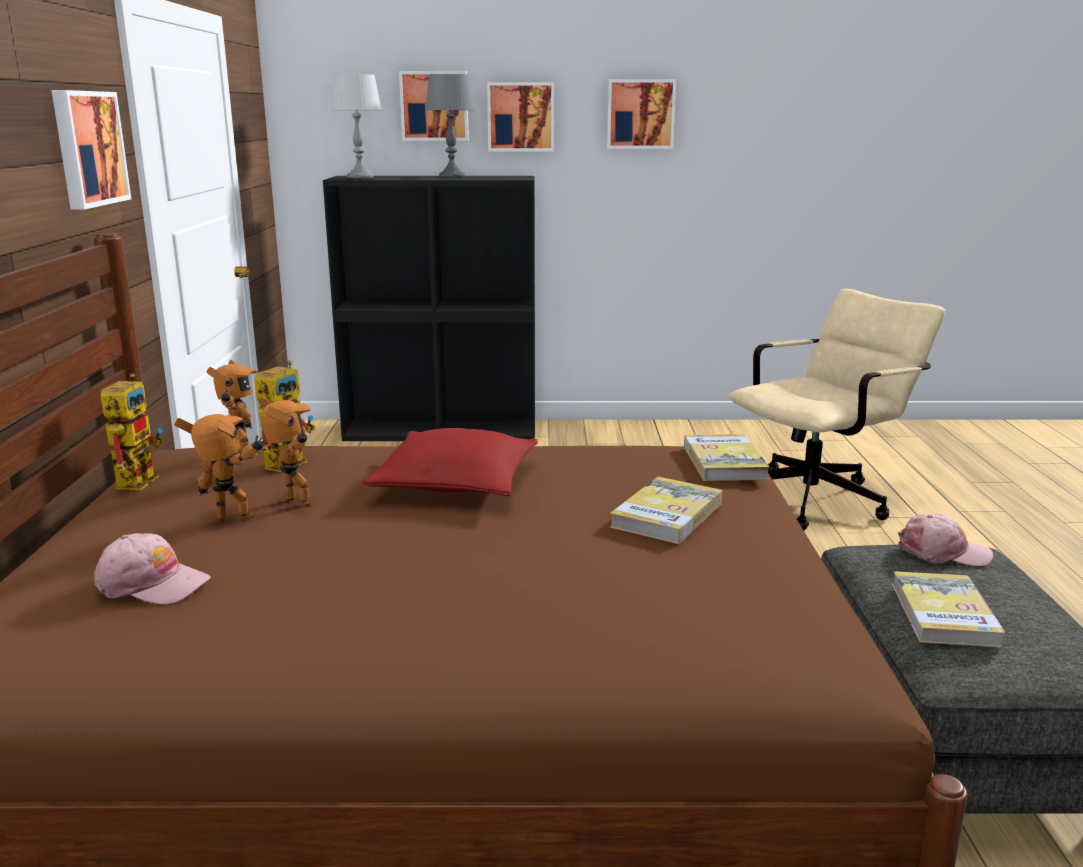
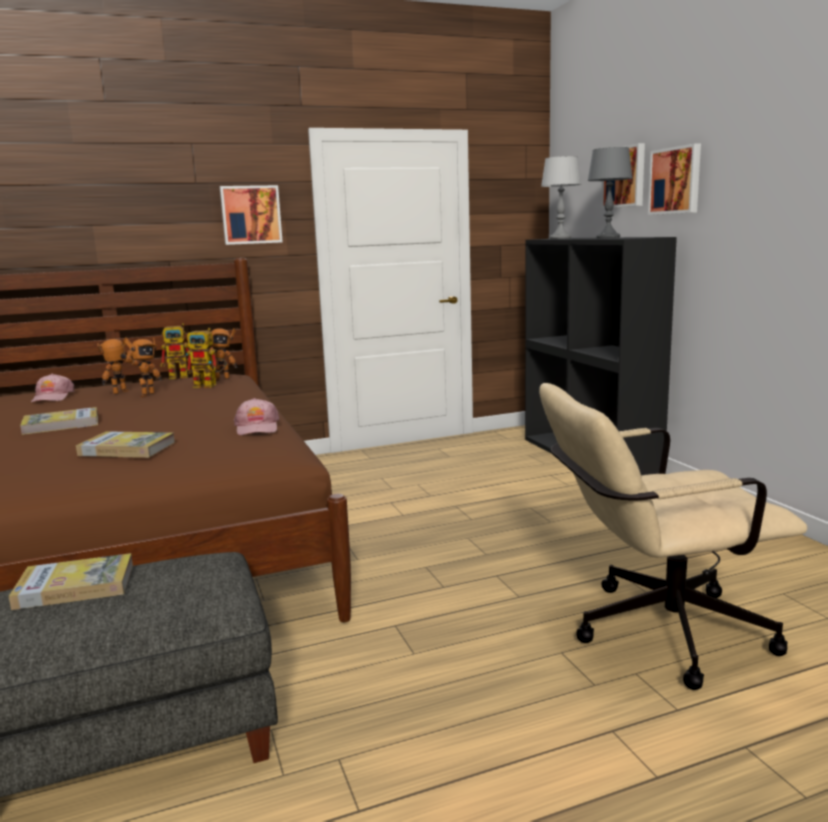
camera: 70 degrees right, 5 degrees down
(233, 520) = (123, 393): toy robot -> toy robot turned 135 degrees counterclockwise
(455, 482) = (182, 409): red pillow -> none
(640, 114) = (769, 166): picture -> none
(724, 462) = (245, 452): book -> book (61, 424)
(819, 498) = (654, 632): beige office chair -> beige office chair turned 135 degrees clockwise
(943, 552) = (205, 583): pink cap -> pink cap (257, 427)

